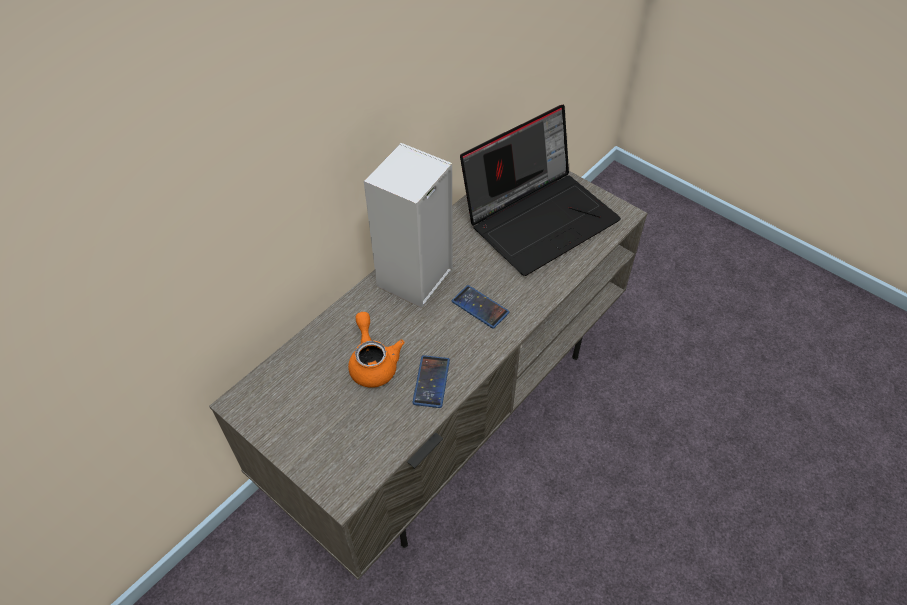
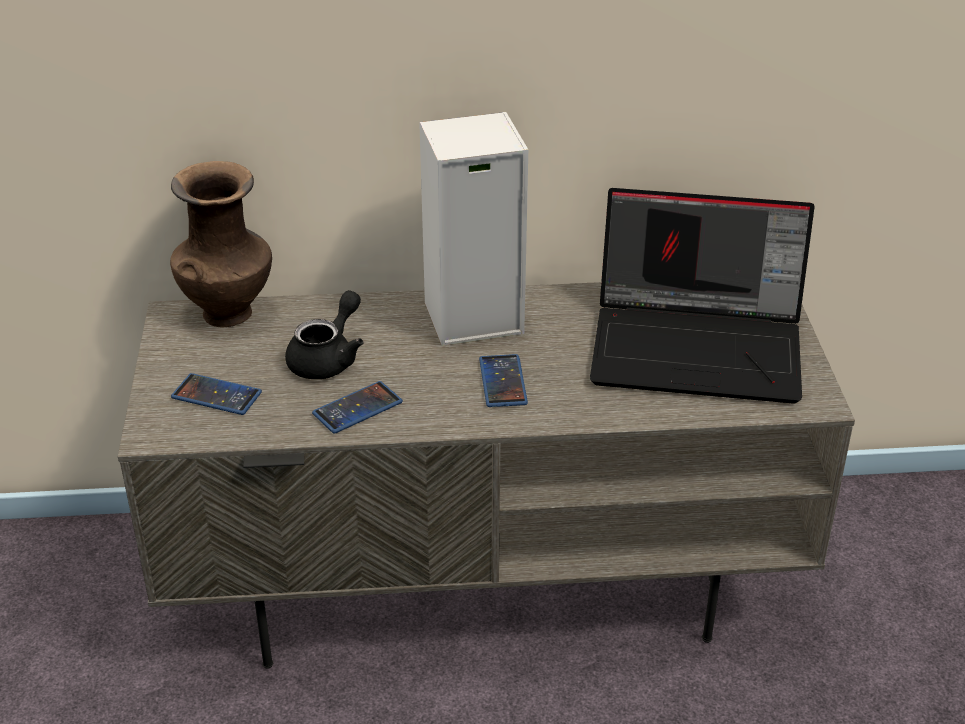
camera: 45 degrees right, 15 degrees down
(272, 375) = (228, 312): none -> brown vase
(343, 437) = (216, 395): none -> phone
(373, 362) = (328, 358): orange teapot -> black teapot

